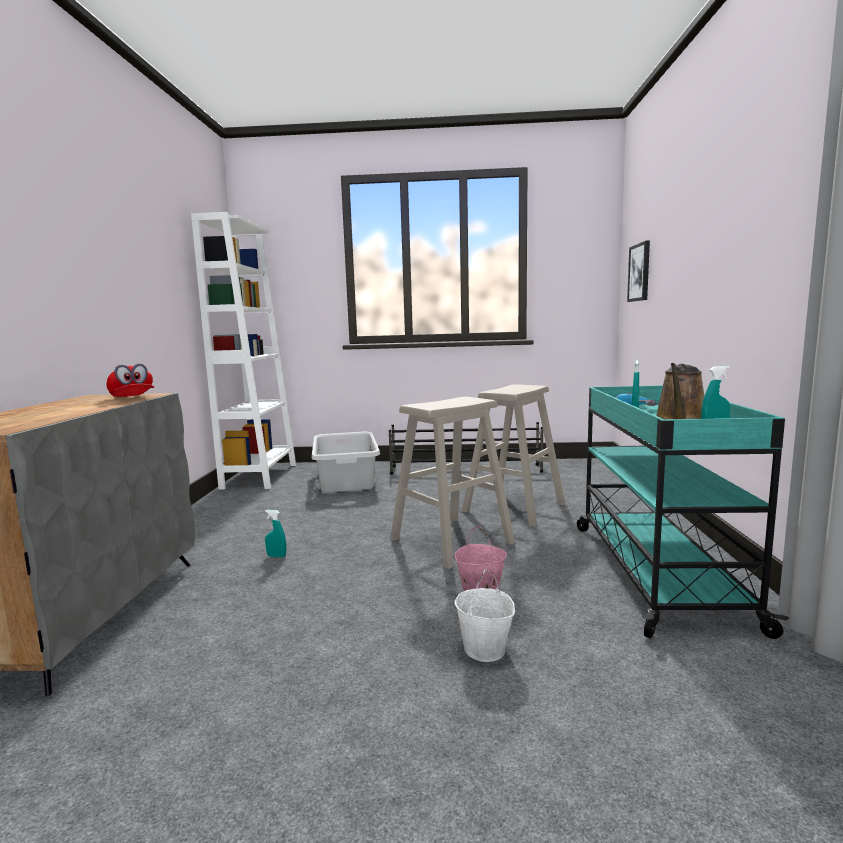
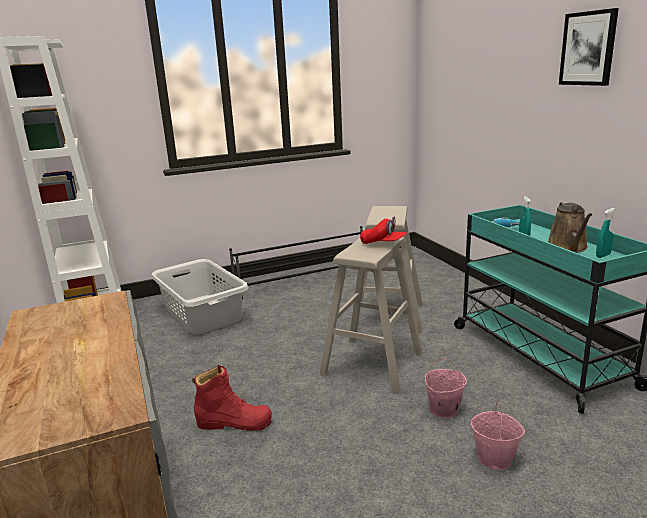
camera: 25 degrees left, 10 degrees up
(132, 398) = (104, 311): red cap -> red cap (383, 243)
(276, 556) = (234, 422): turquoise spray bottle -> red boot
(485, 650) = (495, 459): white bucket -> pink bucket
(639, 272) = (447, 89): picture -> picture (588, 48)

